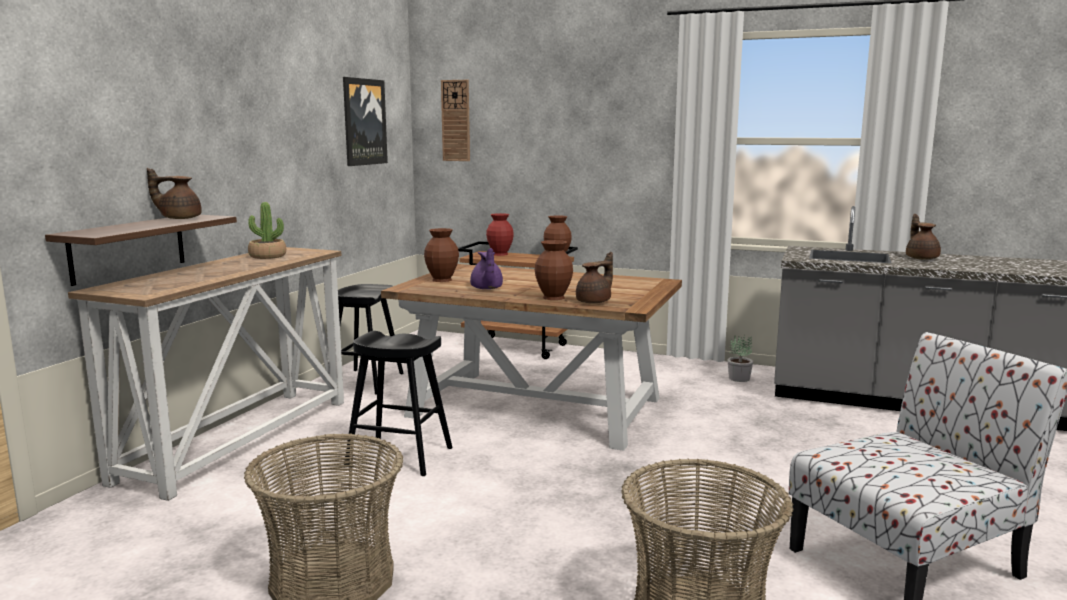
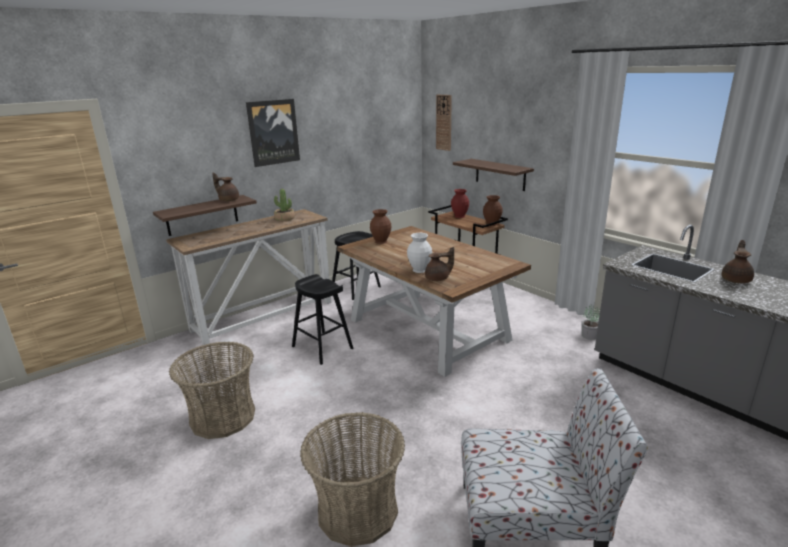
camera: 30 degrees right, 10 degrees up
(364, 122) = (376, 127): picture -> picture (273, 132)
(486, 288) = (393, 254): purple teapot -> none
(552, 297) = (419, 270): brown vase -> white vase
(559, 186) = (500, 174): none -> shelf

